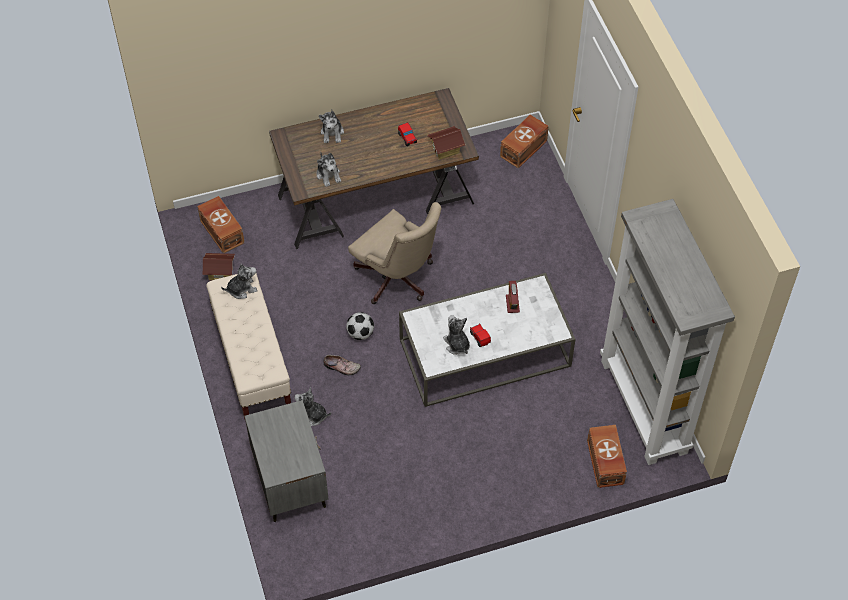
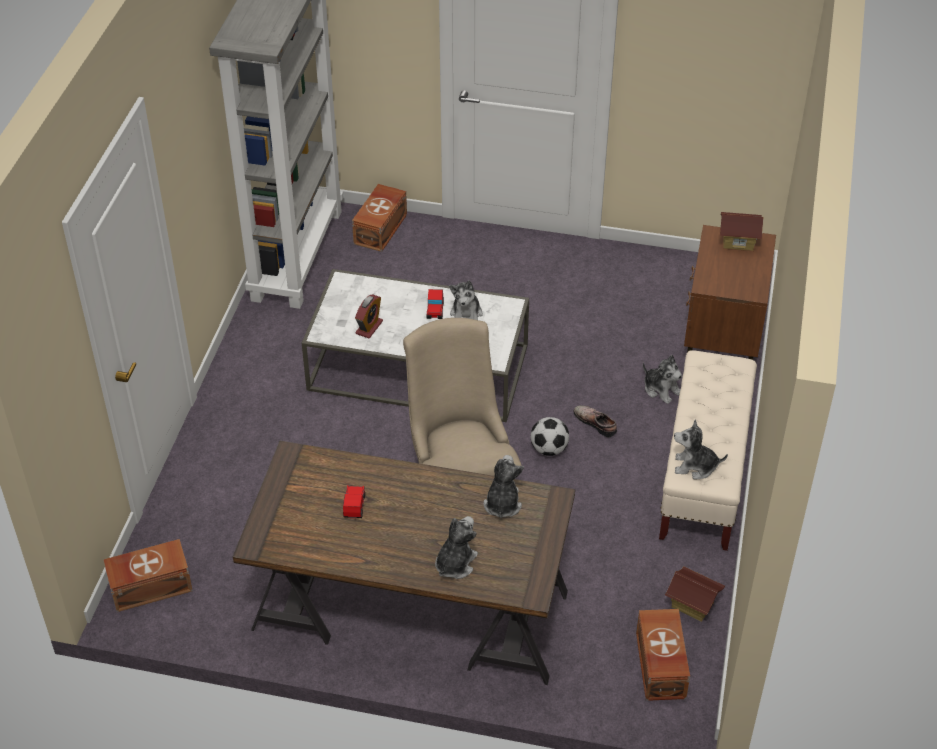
camera: 150 degrees left, 10 degrees down
(291, 482) = (721, 338): grey nightstand -> brown nightstand
(446, 150) = (316, 466): toy house -> toy house (738, 241)

